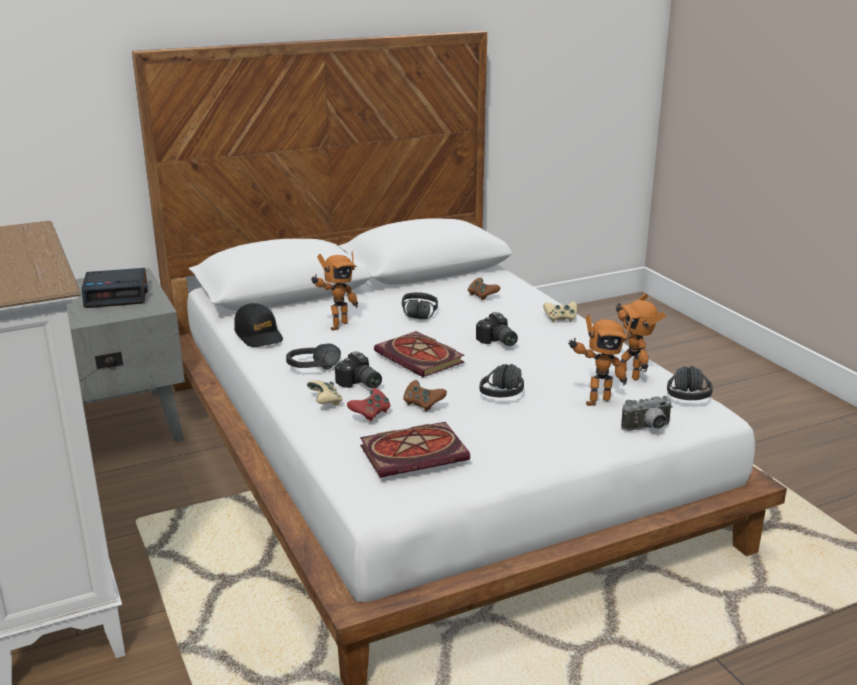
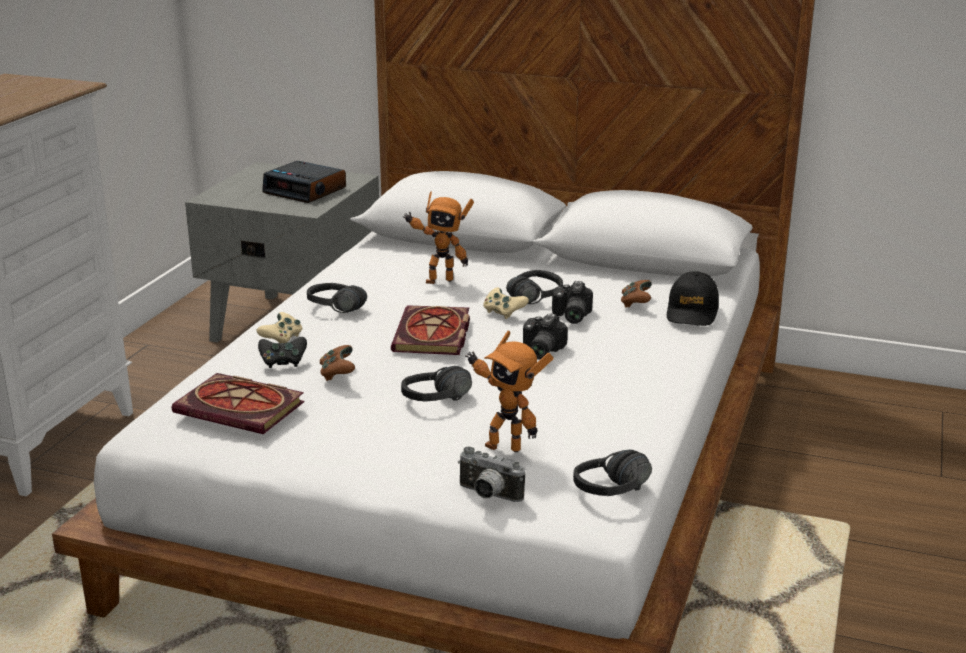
camera: 45 degrees right, 0 degrees up
(259, 335) = (359, 264): black cap -> black cap (692, 311)
(359, 384) = (336, 336): camera -> camera (570, 316)
(370, 414) = (283, 362): red game controller -> black game controller
(560, 319) = (666, 357): beige game controller -> beige game controller (503, 312)
(630, 375) = (600, 440): toy robot -> none

